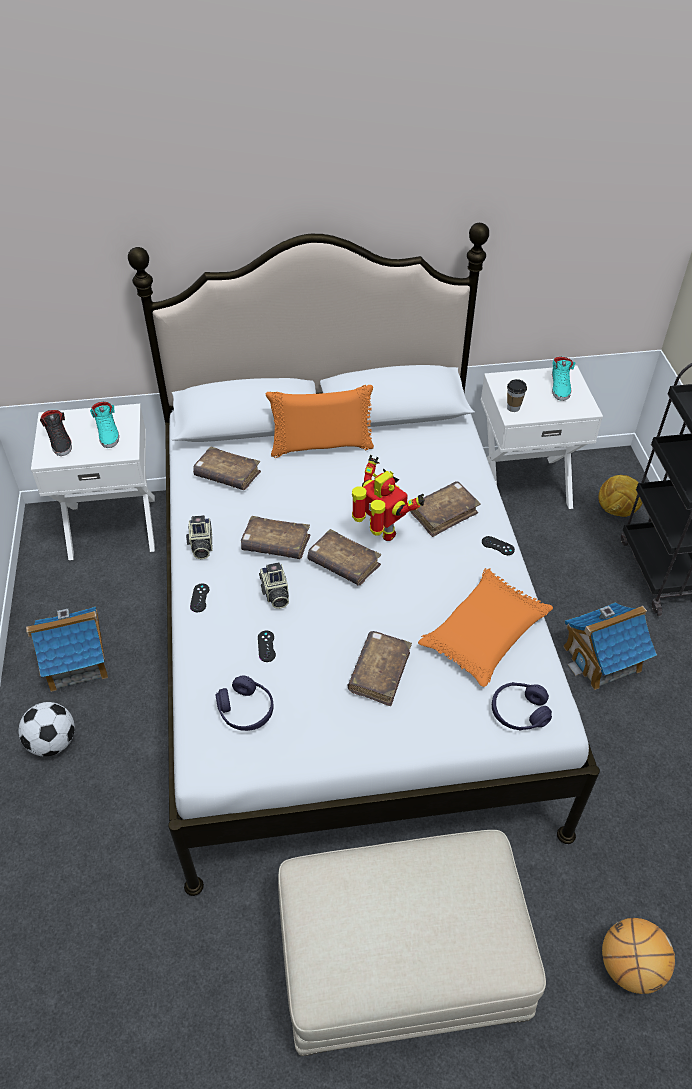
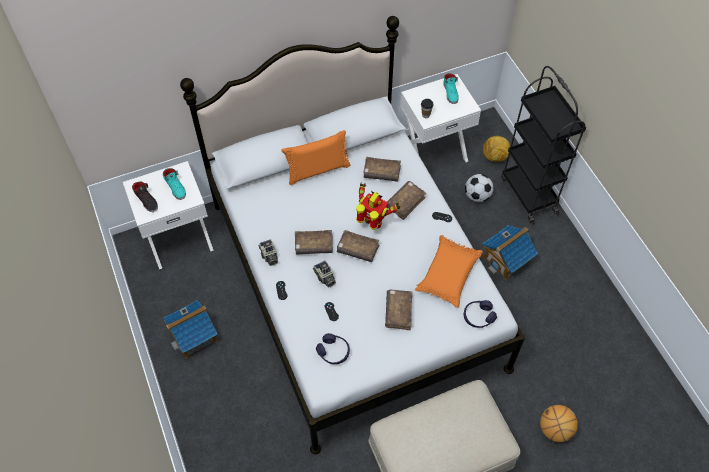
camera: 15 degrees left, 10 degrees up
(53, 742) = (200, 389): football -> football (477, 196)
(227, 475) = (267, 204): brown book -> brown book (381, 173)

